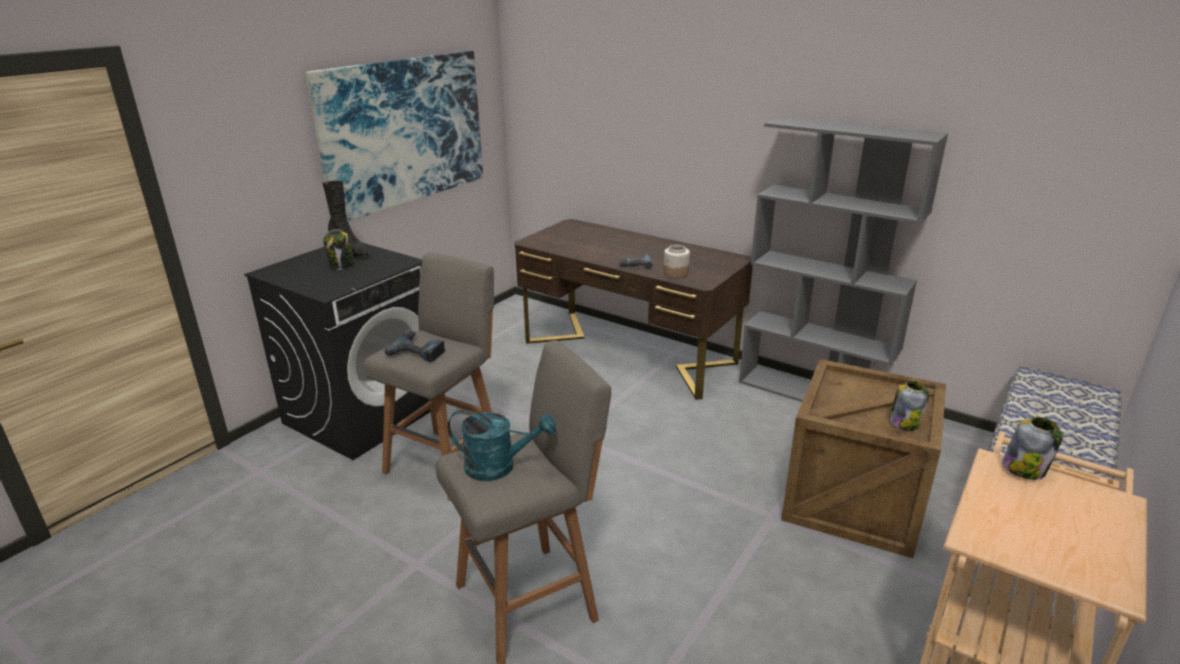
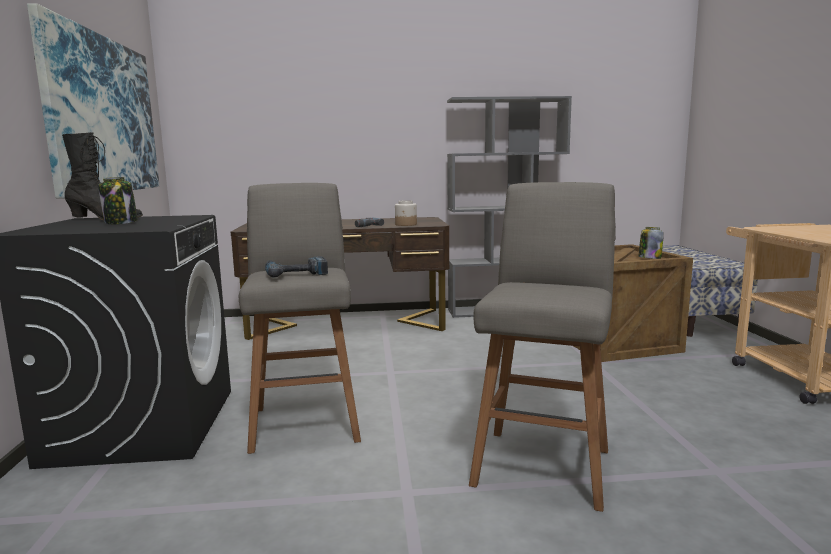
camera: 40 degrees left, 15 degrees down
(499, 467) = (545, 290): turquoise watering can -> none
(1024, 468) = (778, 226): jar -> none

